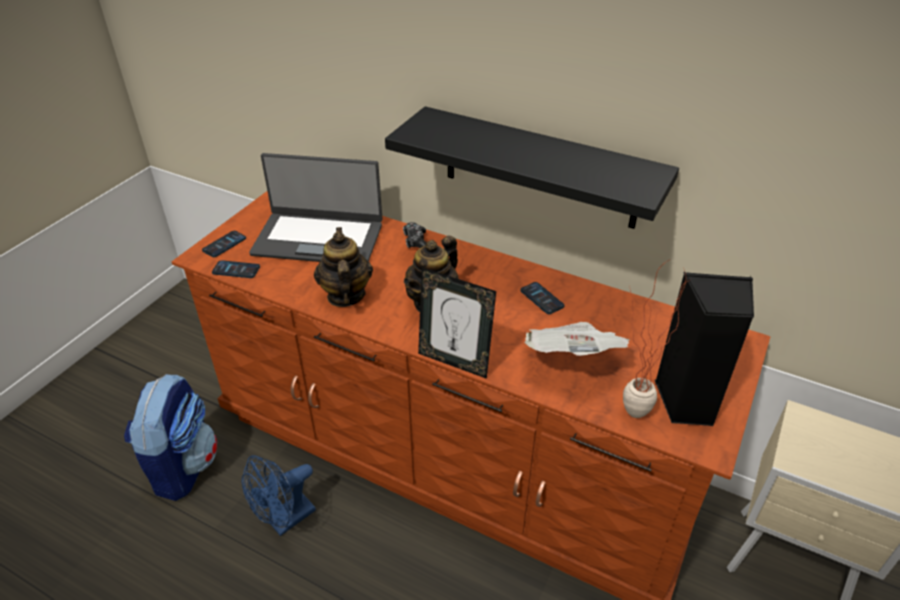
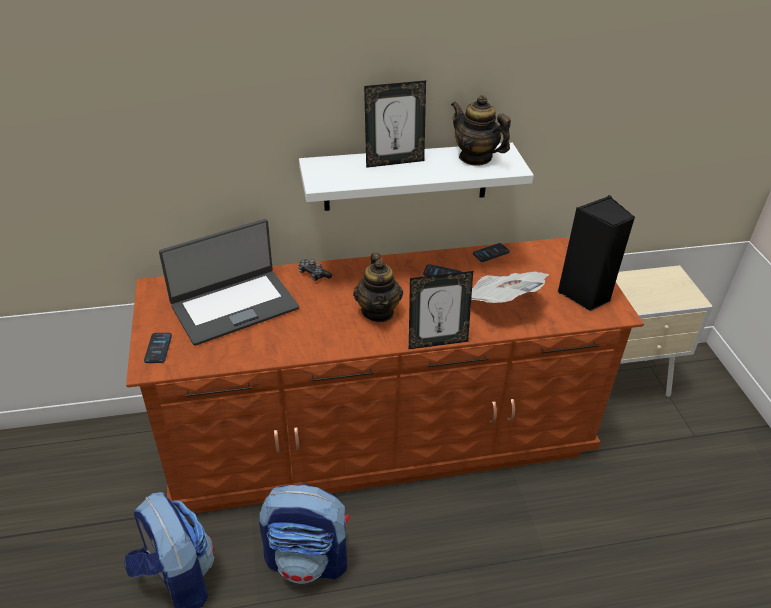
camera: 40 degrees left, 0 degrees up
(236, 270) = (197, 362): phone -> phone (491, 253)
(285, 521) = (308, 559): blue fan -> backpack
(345, 295) = (310, 337): teapot -> teapot (475, 157)
(511, 140) = (394, 161): none -> picture frame
(540, 168) = (406, 177): black shelf -> white shelf
(626, 415) = (564, 320): potted plant -> none

